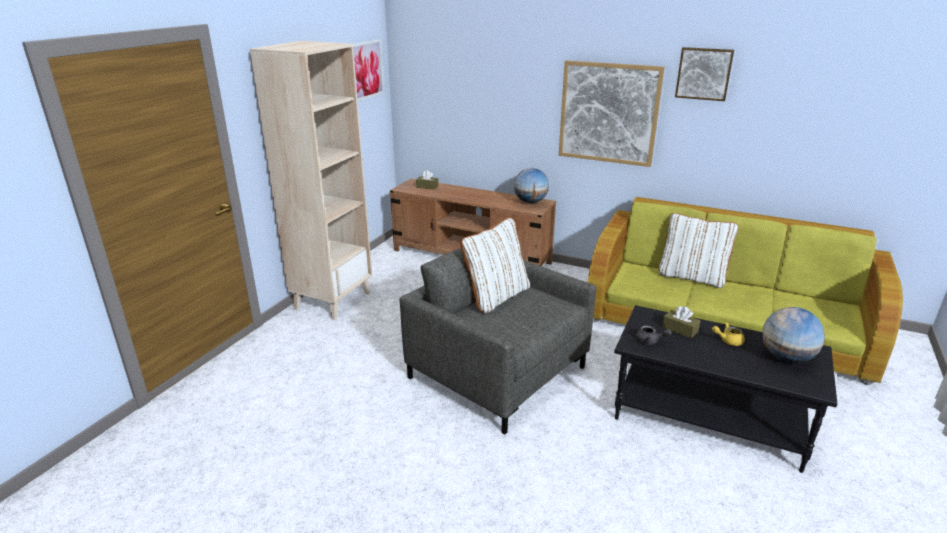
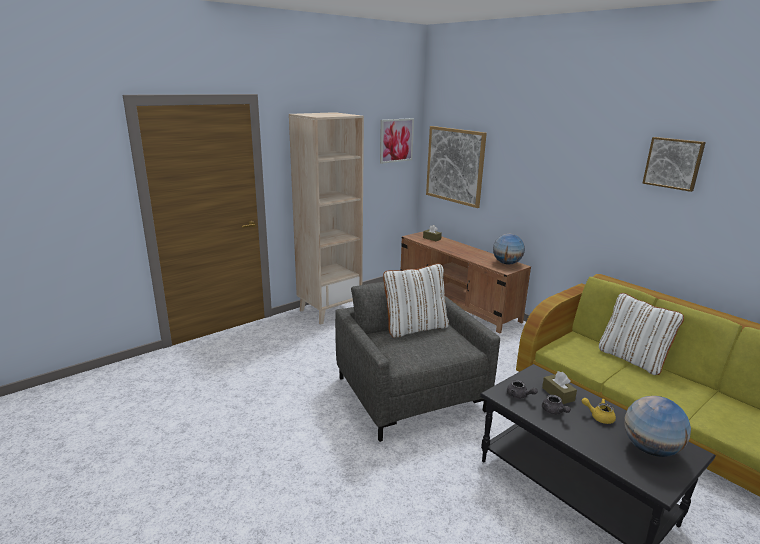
camera: 25 degrees right, 5 degrees down
(608, 113) = (582, 193): picture -> picture (455, 165)
(690, 348) = (554, 412): none -> grey teapot

